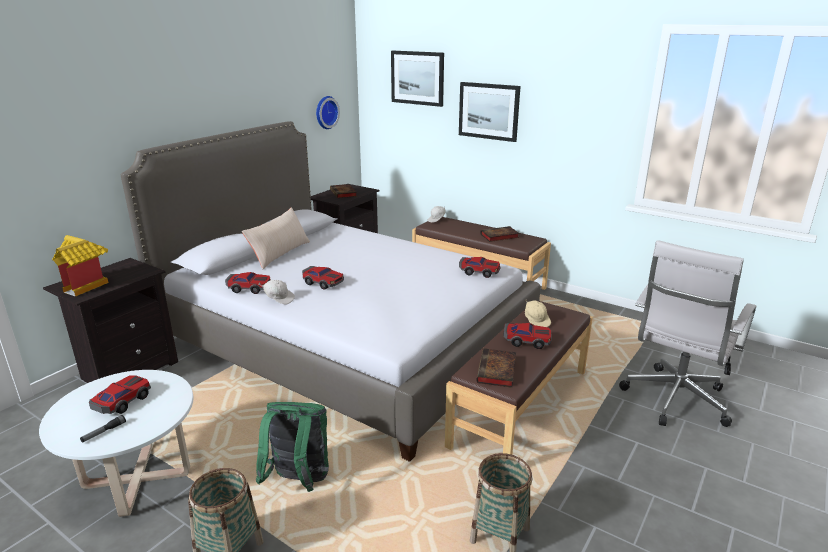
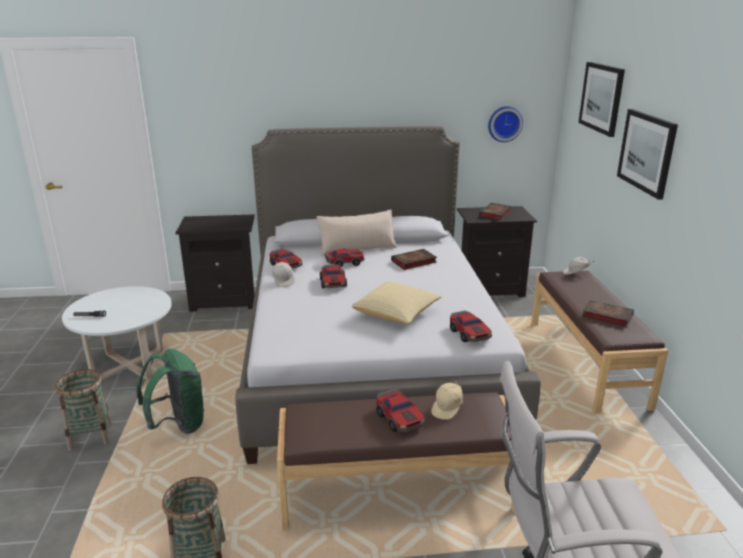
camera: 50 degrees right, 0 degrees up
(87, 285) = (201, 223): toy house -> none
(122, 401) = (125, 304): toy car -> toy car (345, 262)
(414, 281) = (396, 314): none -> pillow
(497, 371) = (319, 423): book -> book (413, 262)

